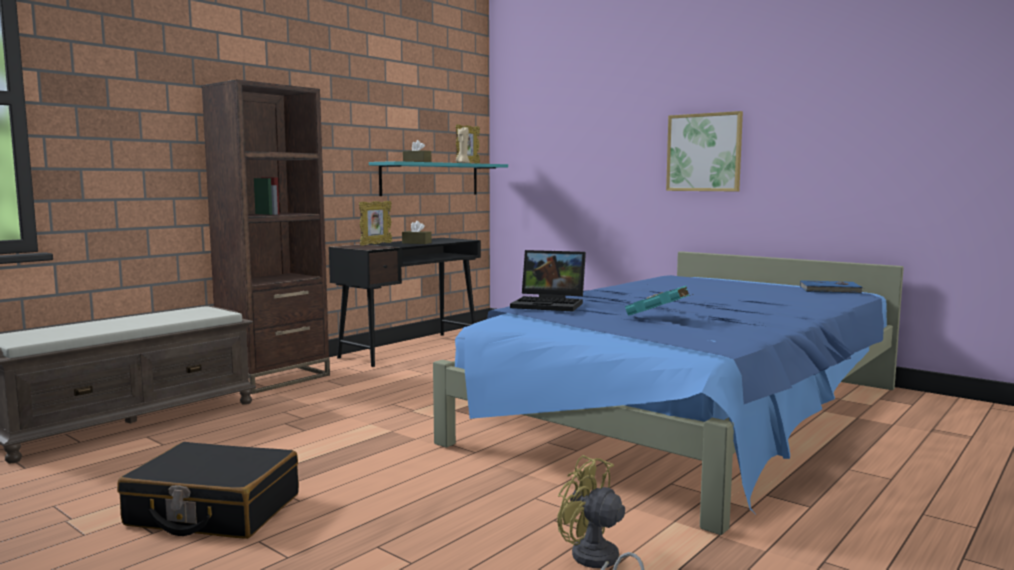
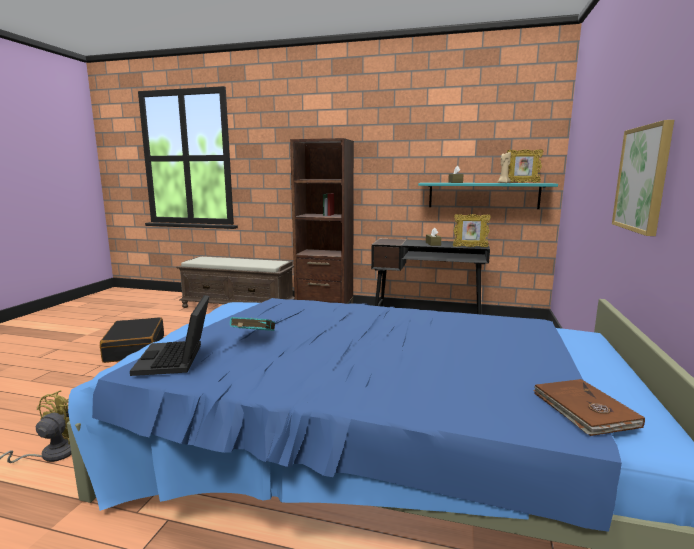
camera: 65 degrees right, 5 degrees up
(375, 244) = (407, 241): picture frame -> picture frame (470, 247)
(550, 304) = (290, 306): laptop -> laptop (176, 359)
(830, 290) = (584, 410): blue book -> brown book

